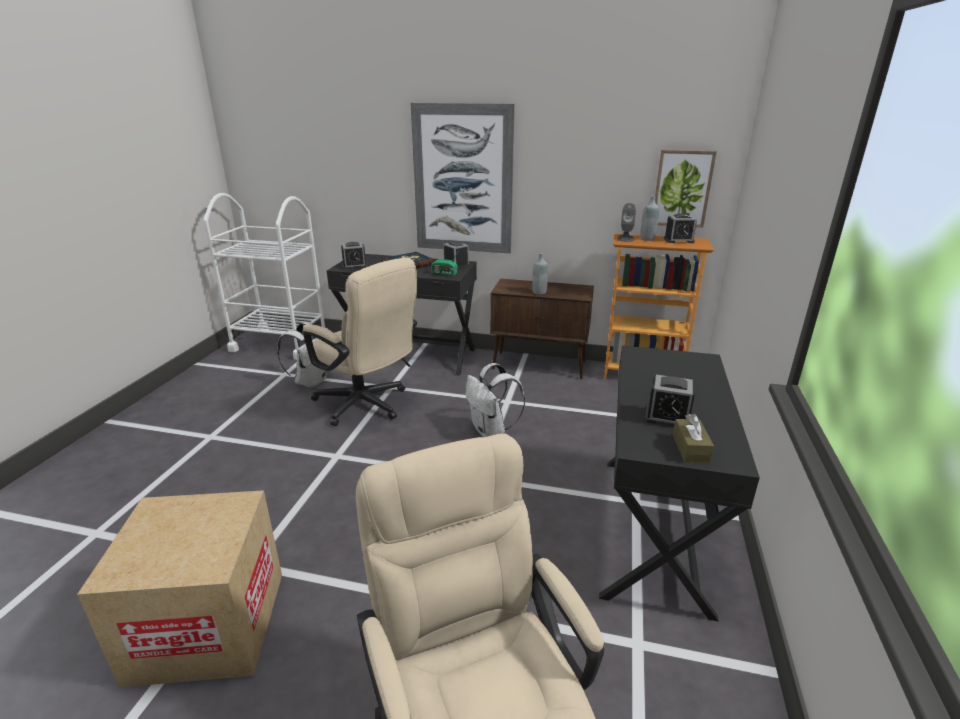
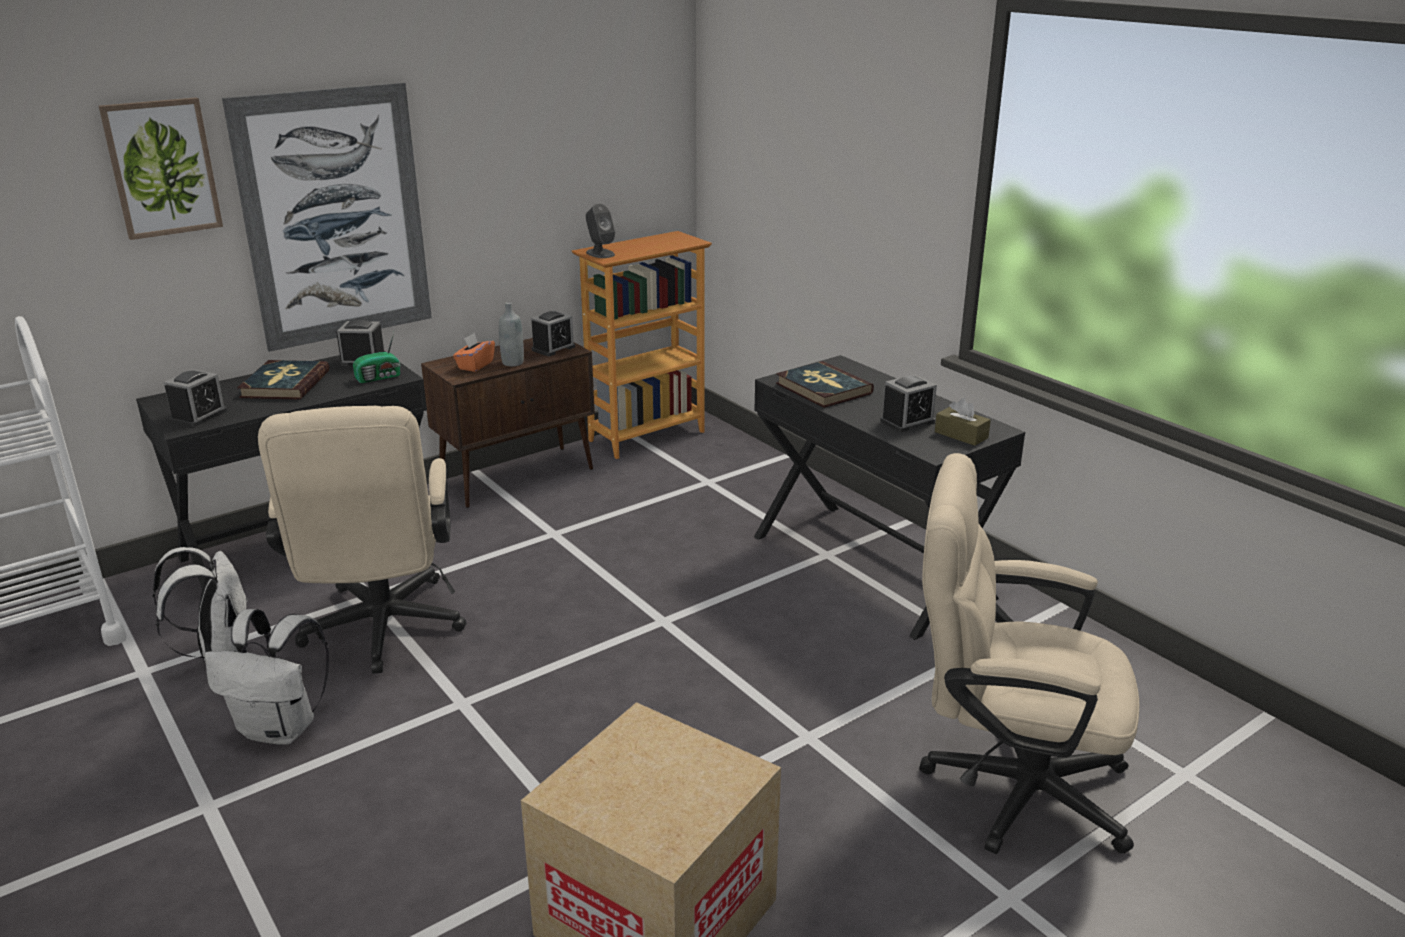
camera: 50 degrees left, 0 degrees up
(367, 406) = (381, 633): beige office chair -> beige office chair turned 90 degrees clockwise
(491, 431) = (593, 572): white backpack -> white backpack (281, 729)
(519, 287) = (475, 365): none -> orange tissue box
(647, 239) = (622, 247): grey bottle -> none
(654, 369) = (823, 388): none -> book
(678, 240) = (656, 241): alarm clock -> alarm clock (553, 348)
(682, 188) = (638, 172): picture -> picture (162, 168)

